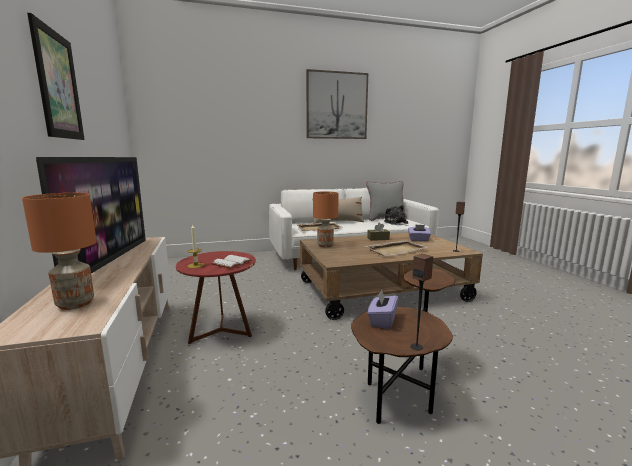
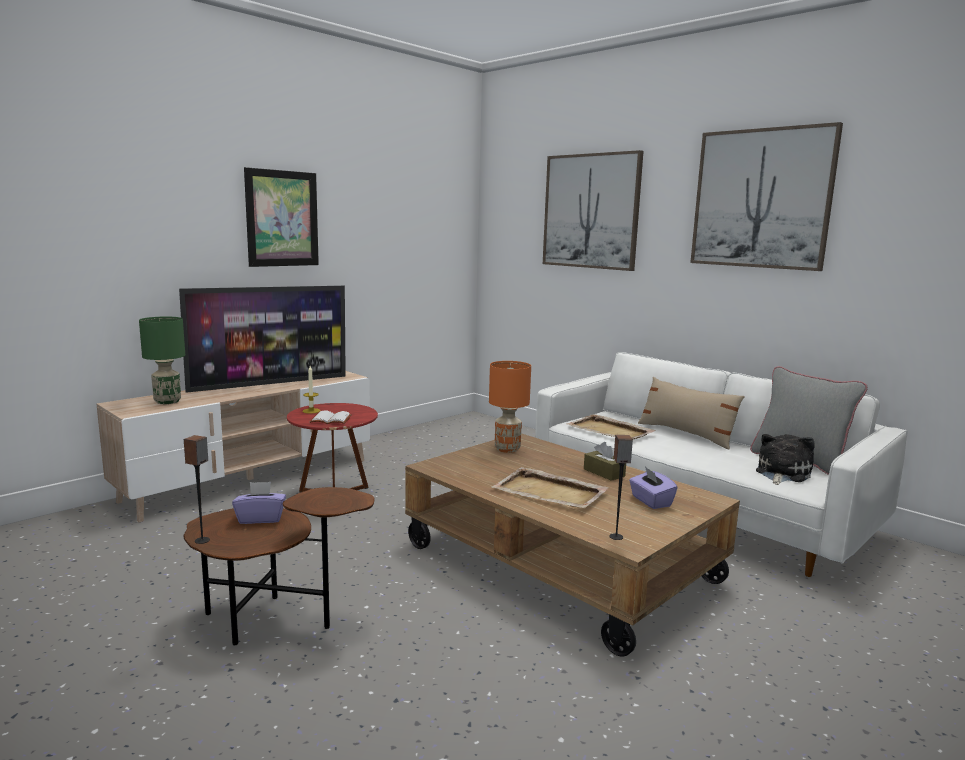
camera: 60 degrees right, 0 degrees up
(75, 304) = (168, 401): orange table lamp -> green table lamp
(237, 109) = (591, 211): none -> picture

